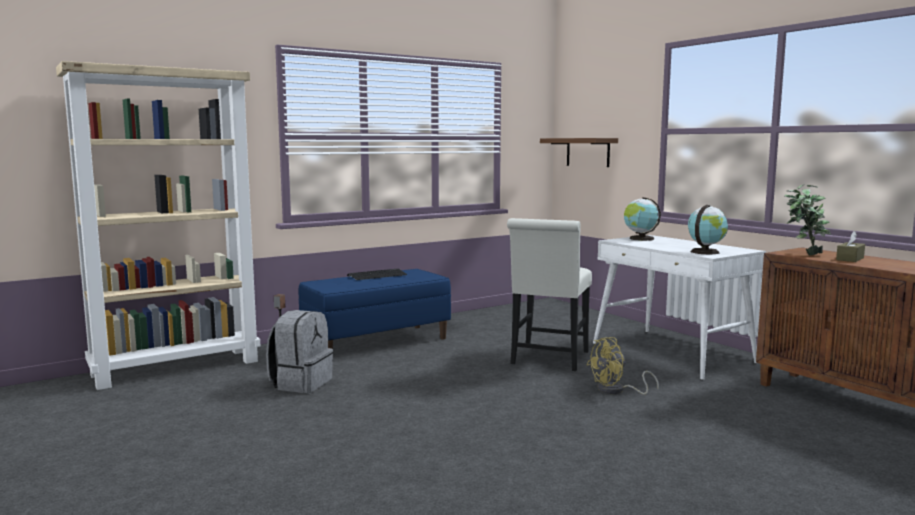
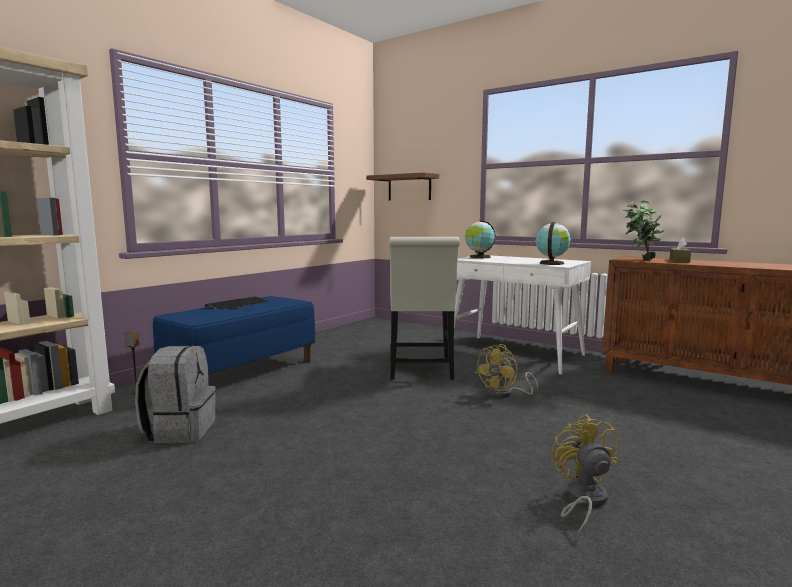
camera: 20 degrees left, 0 degrees up
(596, 483) = (583, 500): none -> yellow fan

